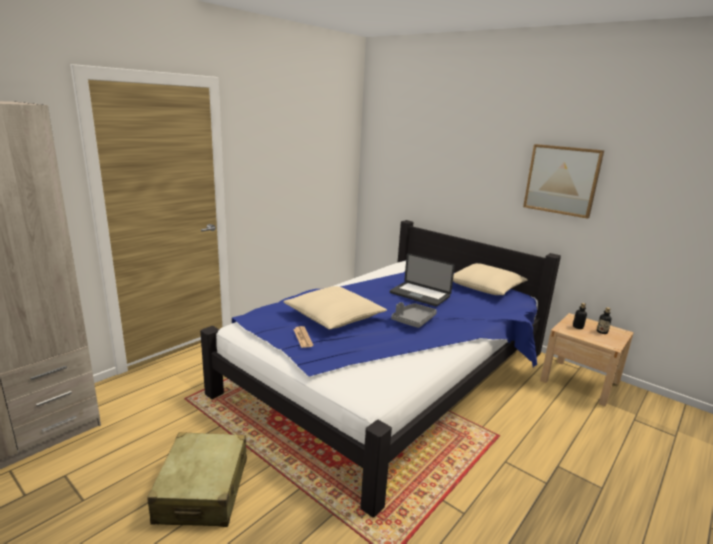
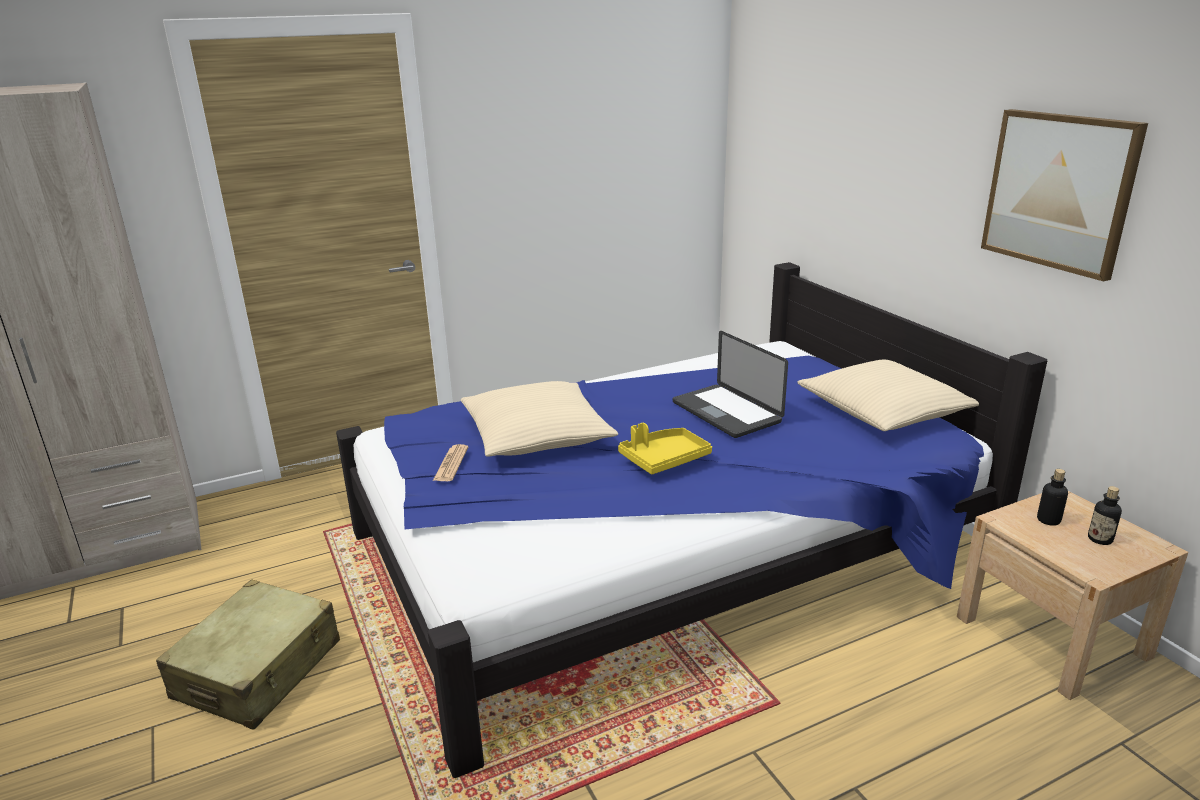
camera: 25 degrees right, 5 degrees up
(413, 320) = (664, 459): grey tray -> yellow tray

